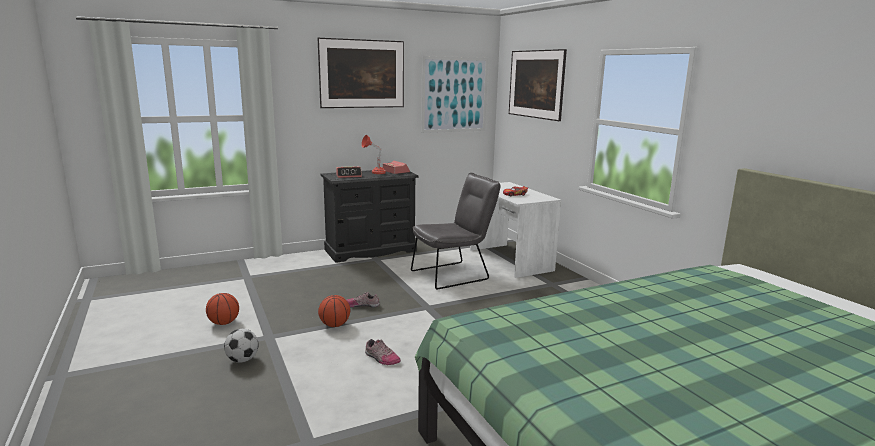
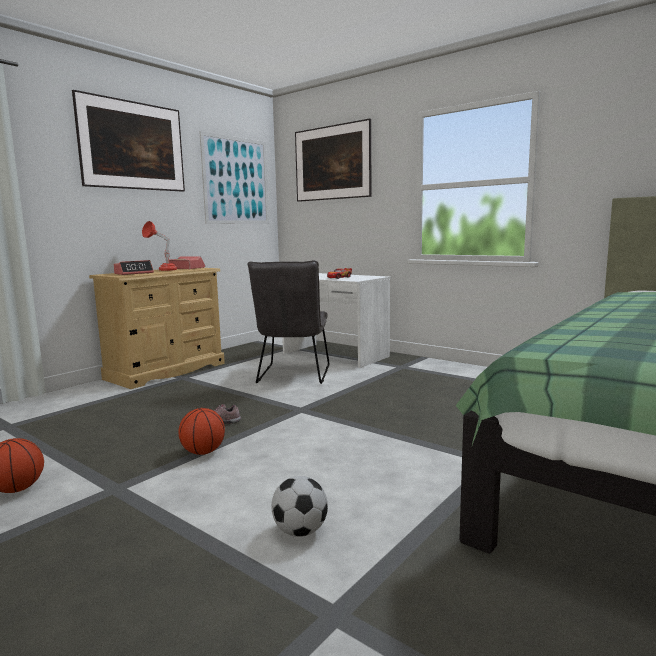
camera: 25 degrees left, 5 degrees down
(242, 360) = (99, 530): football -> football (301, 531)
(371, 250) = (166, 371): black dresser -> beige dresser
(381, 358) = (309, 473): shoe -> none
(454, 274) = (293, 376): grey chair -> grey chair turned 150 degrees clockwise

